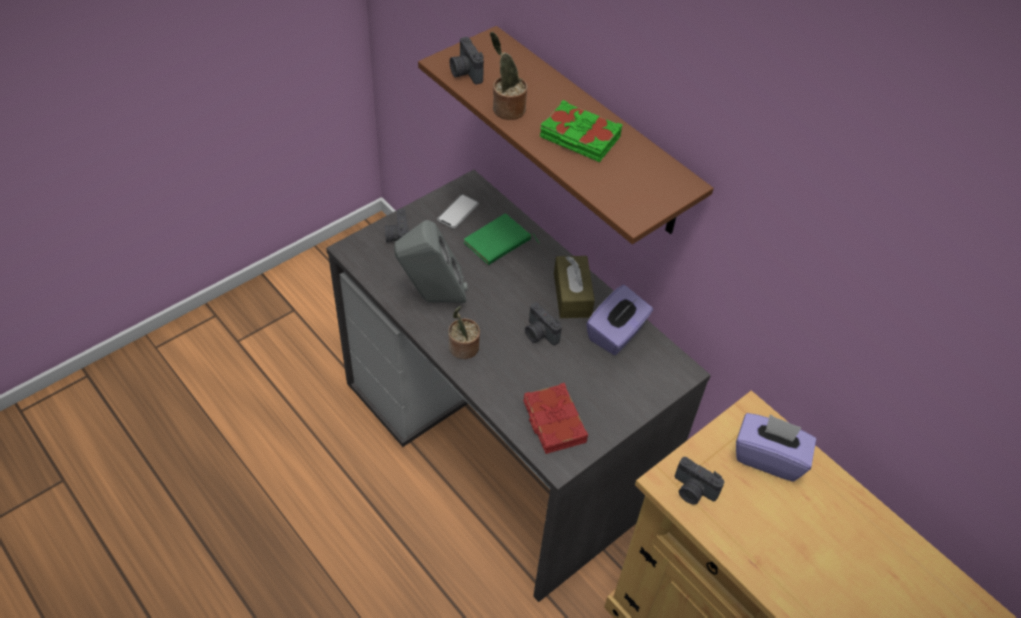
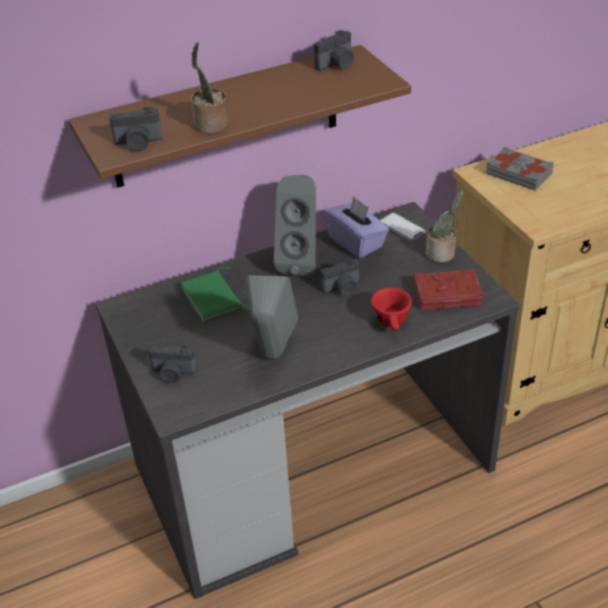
camera: 70 degrees left, 10 degrees down
(458, 212) = (155, 322): phone -> phone (402, 227)
(463, 349) = (346, 342): potted plant -> potted plant (442, 254)
(498, 381) = (392, 323): none -> red cup
(572, 295) = (301, 261): brown tissue box -> grey speaker
(579, 138) = (272, 93): green book -> none
(692, 491) = (547, 214): camera -> camera (337, 65)
(768, 457) = (519, 173): purple tissue box -> grey book

